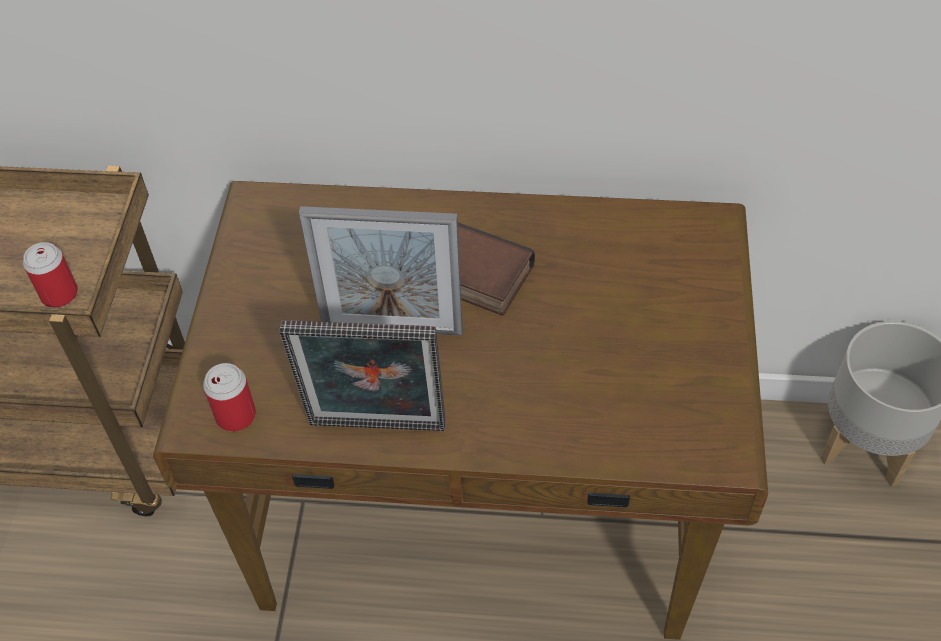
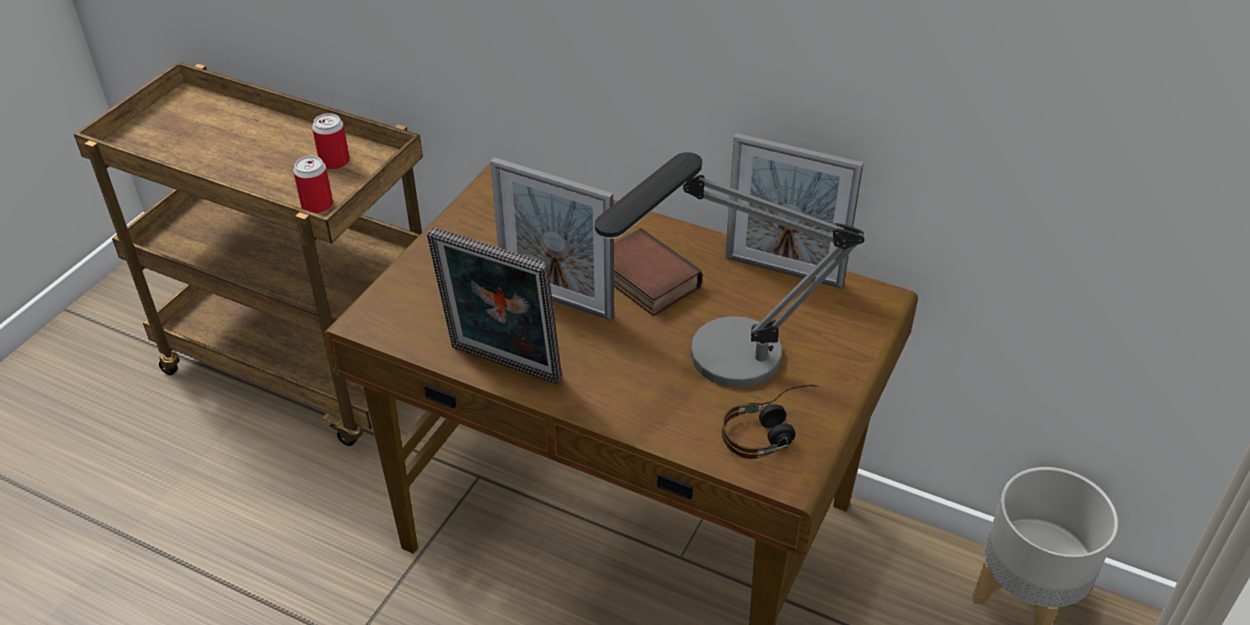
camera: 20 degrees right, 10 degrees down
(235, 415) = (399, 324): can -> can (334, 162)
(595, 356) = (715, 368): none -> table lamp
(606, 220) = (783, 271): none -> picture frame
(686, 410) = (772, 431): none -> headphones

